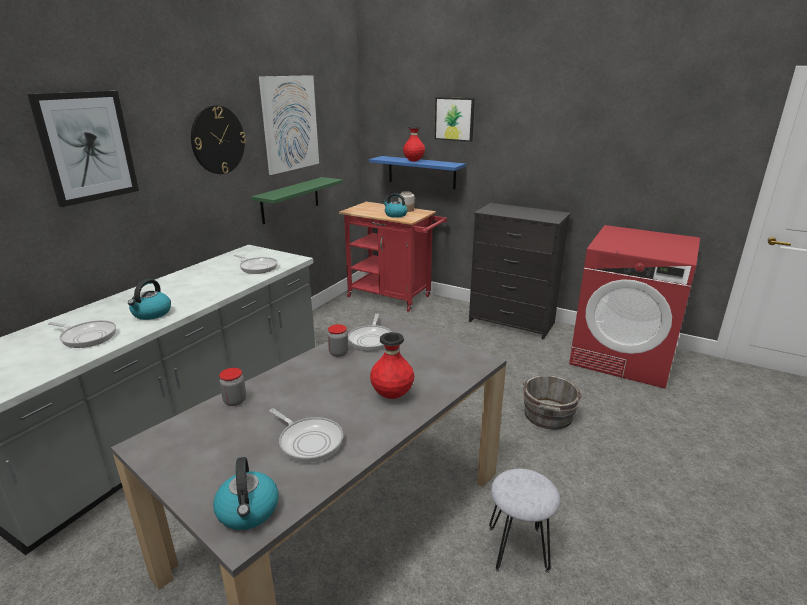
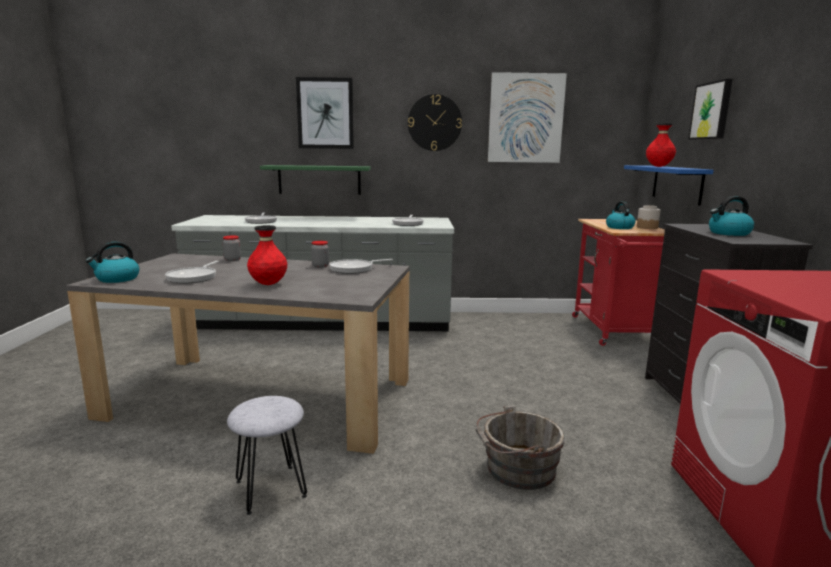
camera: 60 degrees right, 10 degrees down
(151, 313) = (302, 222): kettle -> kettle (728, 233)
(290, 200) = (511, 191): green shelf -> green shelf (319, 179)

